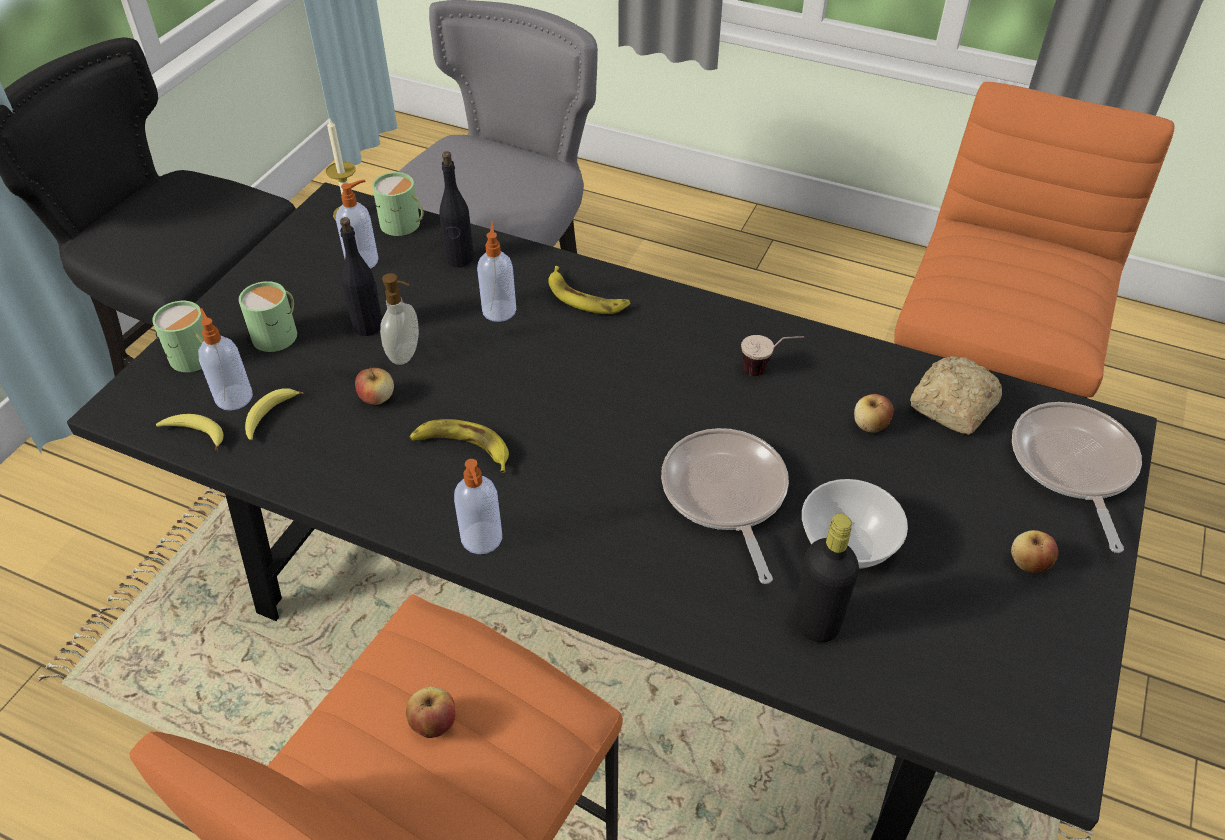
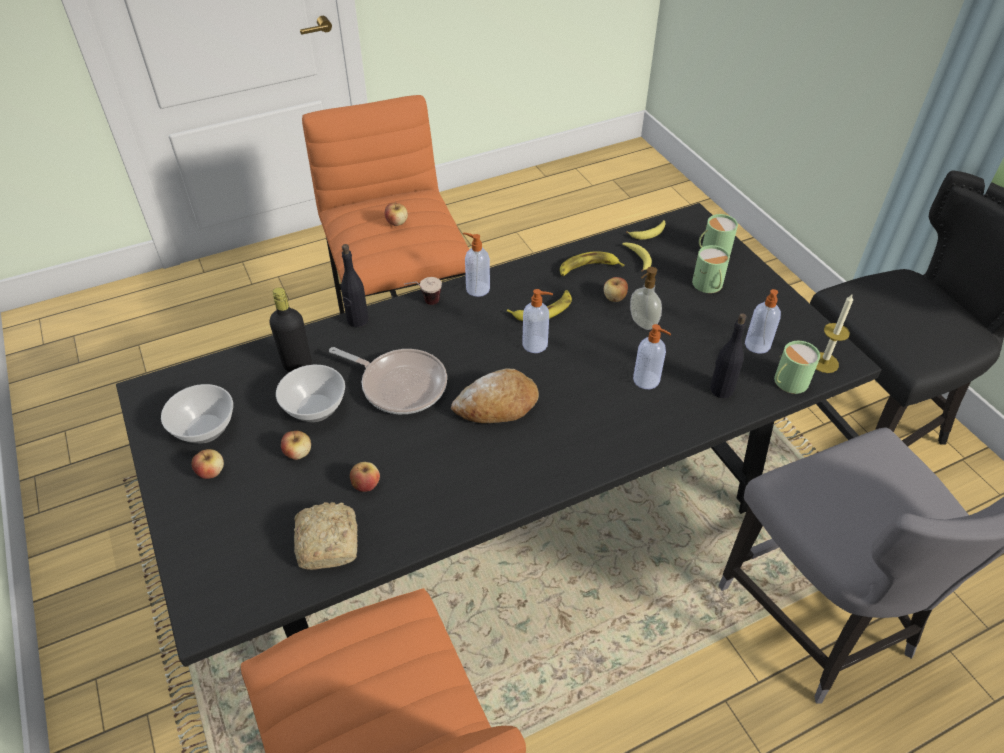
camera: 130 degrees right, 0 degrees up
(233, 396) = (666, 253): soap dispenser -> soap dispenser (536, 344)
(368, 326) = (683, 320): black bottle -> black bottle (357, 320)
(586, 298) = (621, 427): banana -> banana (588, 268)
(659, 395) = (497, 405): none -> bread
(767, 371) = (461, 470): cup -> cup (424, 304)
(912, 508) = (298, 453): none -> apple
(1002, 628) = (205, 427): none -> bowl
(1072, 466) = (220, 560): frying pan -> none

